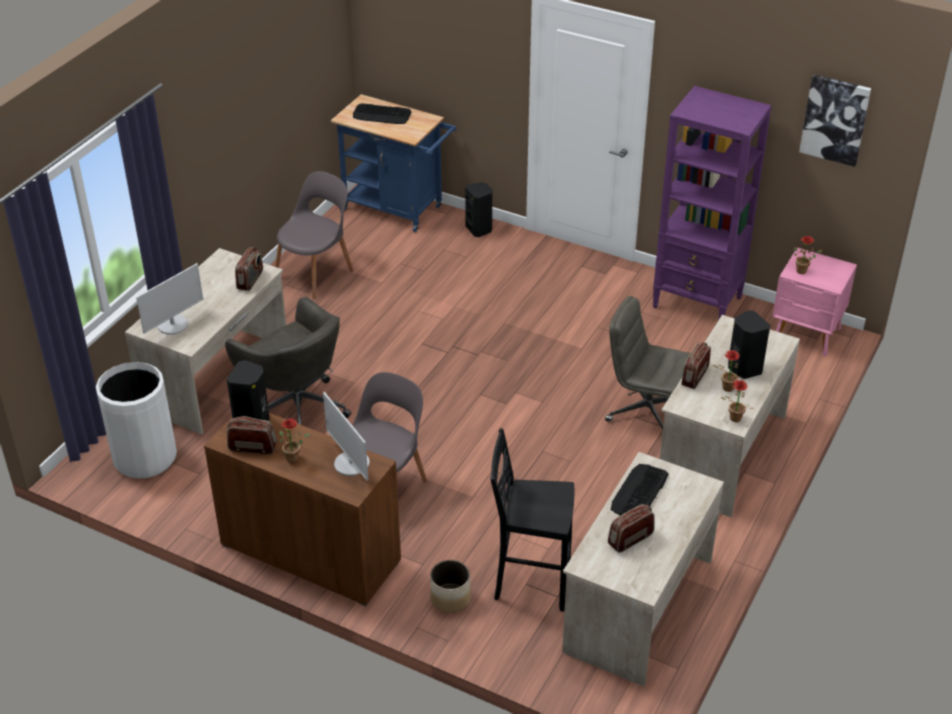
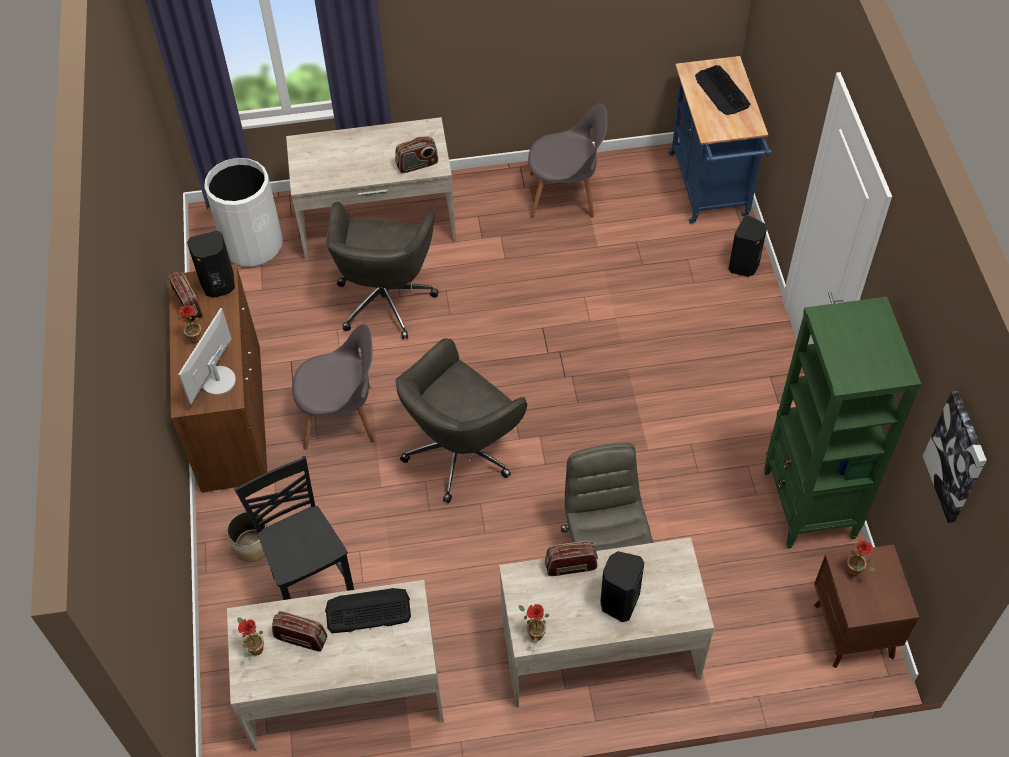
camera: 55 degrees right, 15 degrees up
(173, 325) = (318, 157): monitor -> none
(486, 438) = (461, 451): none -> grey office chair
(698, 303) = (809, 505): purple bookcase -> green bookcase
(725, 388) = (574, 602): potted plant -> potted plant (254, 647)
(807, 335) = (852, 632): pink nightstand -> brown nightstand

